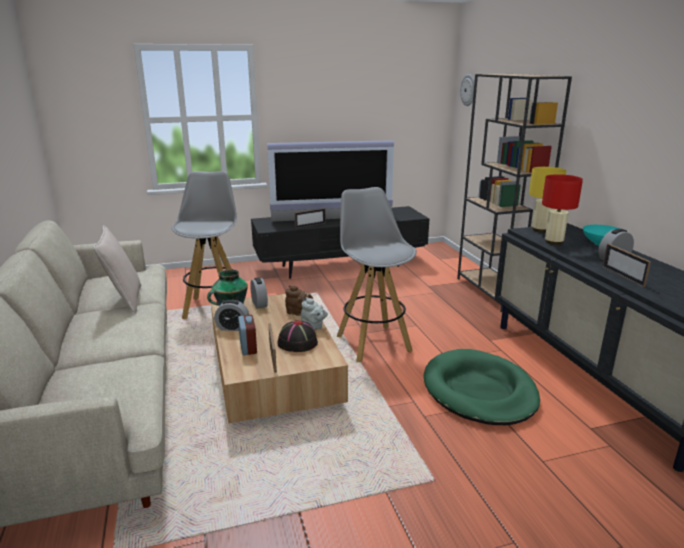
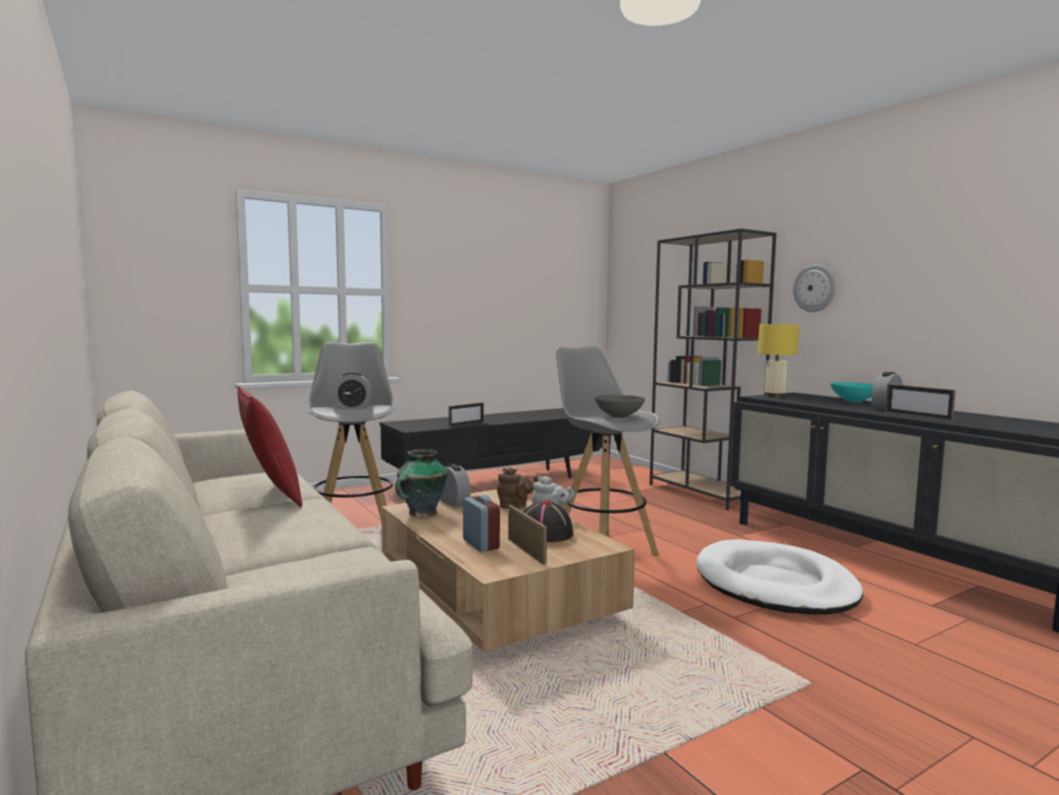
camera: 15 degrees left, 15 degrees down
(125, 301) = (270, 497): beige pillow -> red pillow
(232, 328) = (438, 527): alarm clock -> alarm clock (352, 407)
(332, 219) = (487, 419): television -> none
(382, 251) = (619, 416): none -> grey bowl
(468, 90) = (629, 272): wall clock -> wall clock (815, 288)
(479, 391) = (774, 584): green dog bed -> white dog bed
(554, 242) = (805, 401): red table lamp -> none

